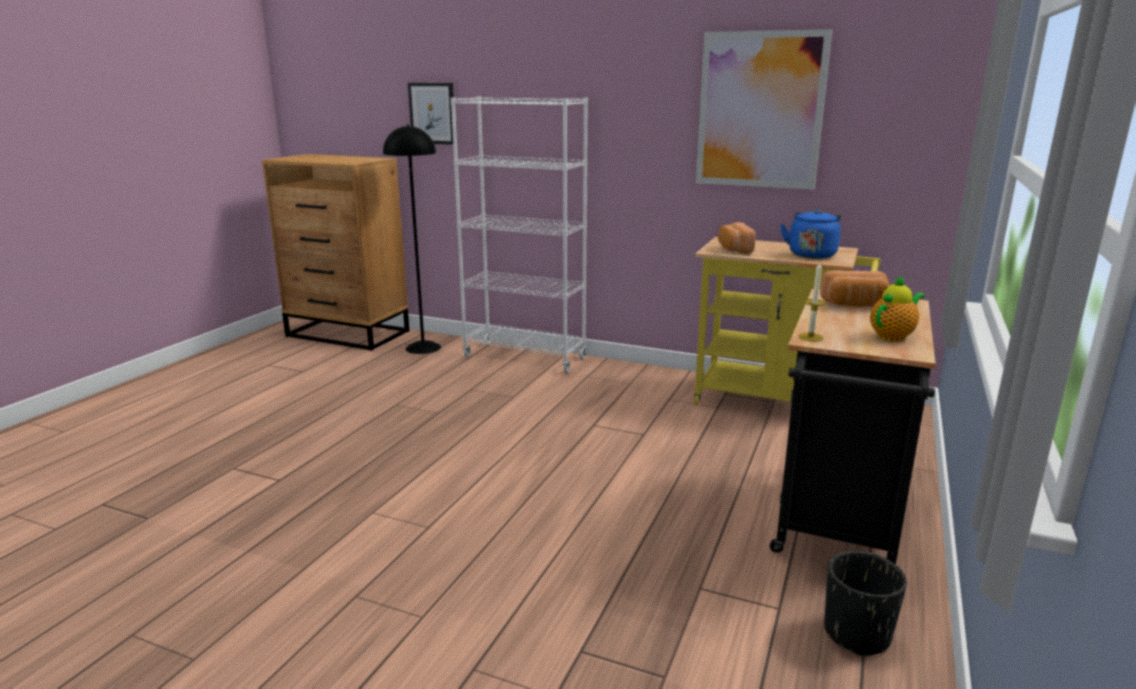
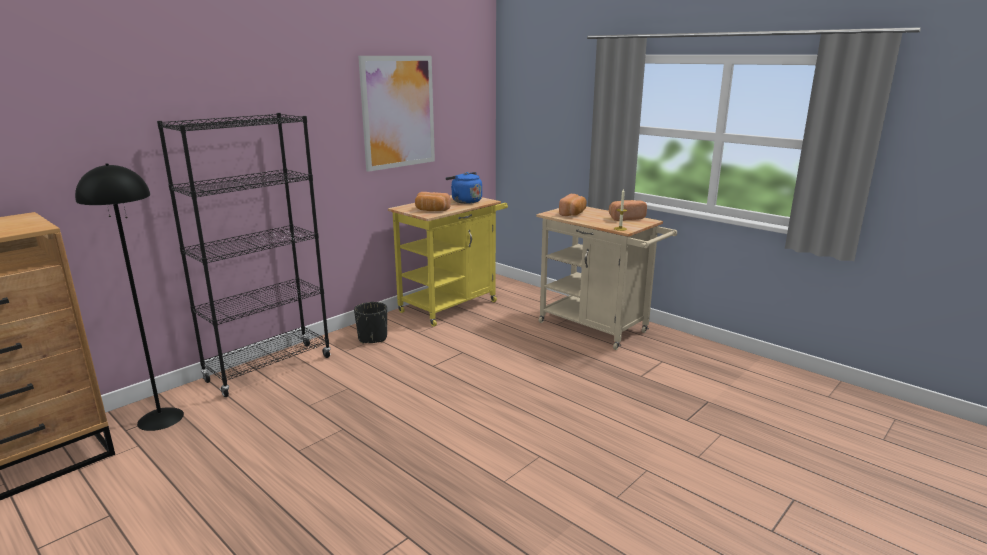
camera: 70 degrees left, 0 degrees up
(432, 113) = (83, 147): picture -> none
(525, 357) = (269, 369): white bookcase -> black bookcase
(837, 525) = (598, 329): black cart -> beige cart
(857, 634) = (684, 350): black planter -> black planter (372, 338)
(893, 336) = (625, 218): teapot -> bread

